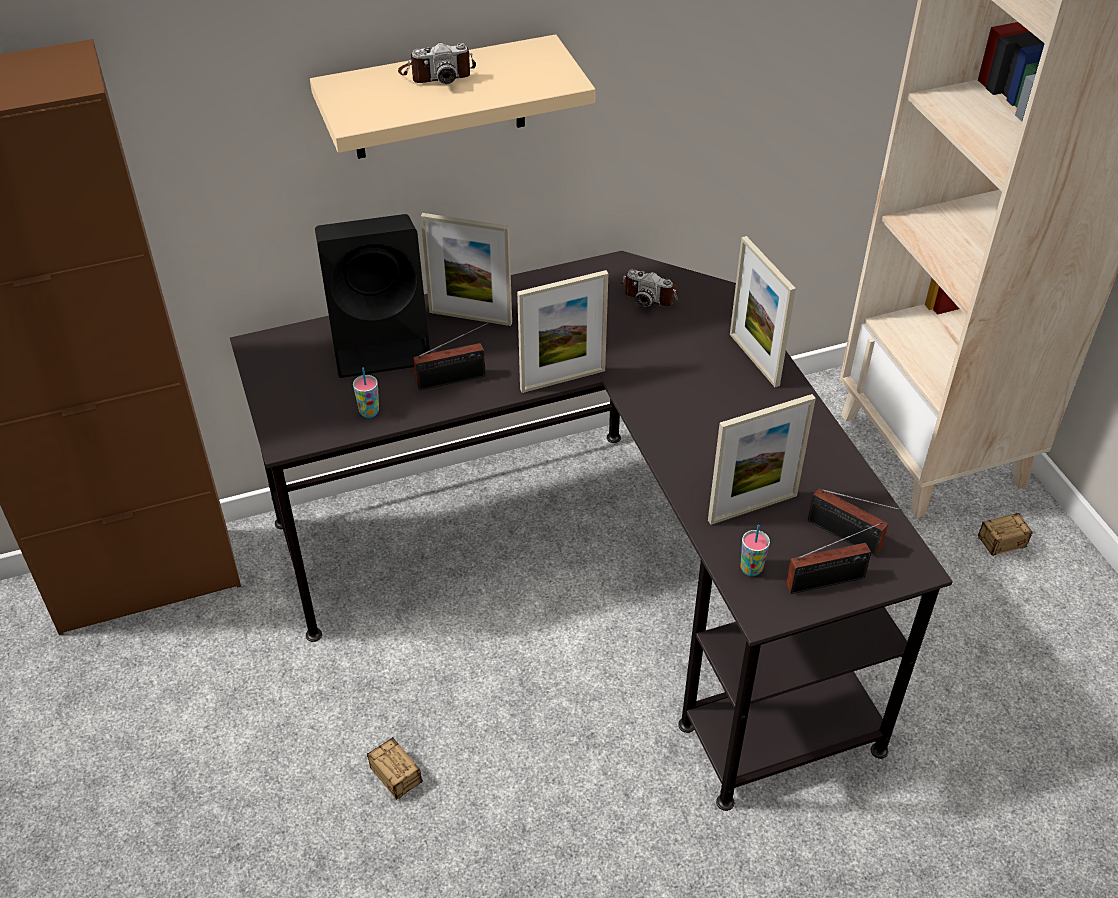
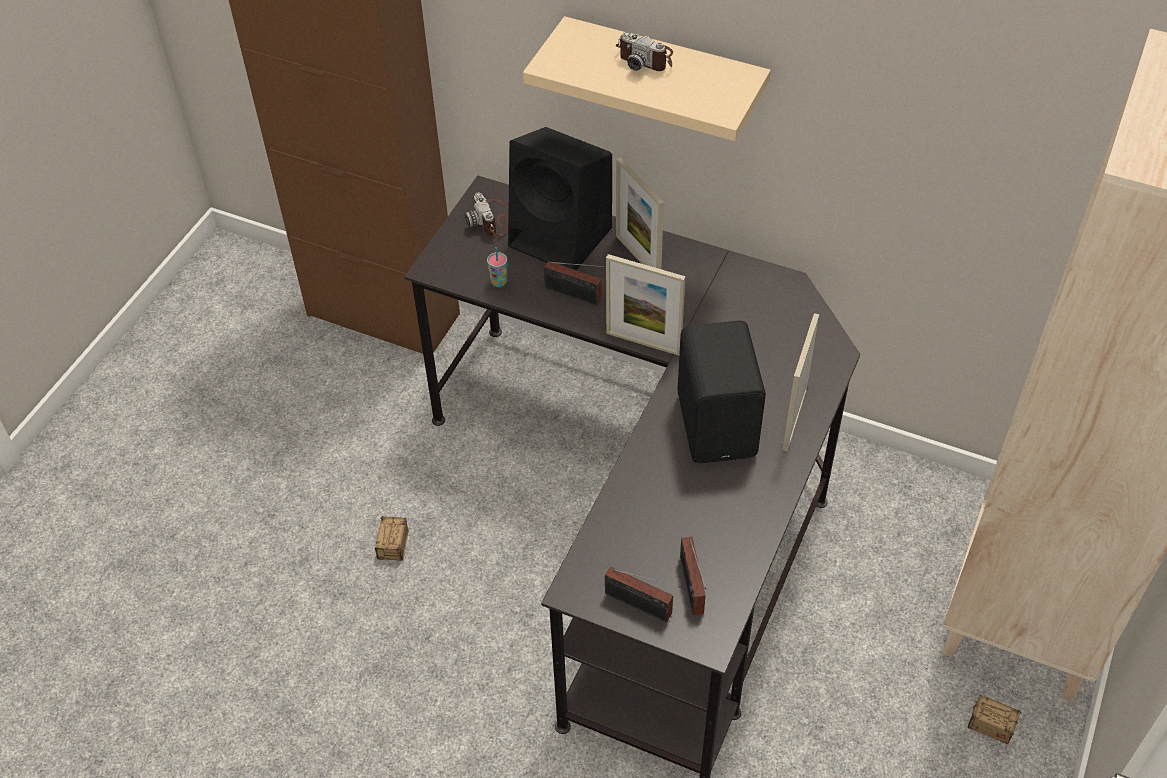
camera: 45 degrees right, 5 degrees up
(650, 293) = (784, 319): camera -> camera (493, 220)
(704, 401) = (719, 424): none -> black speaker
(751, 569) = (601, 558): cup -> none
(752, 508) = (655, 520): picture frame -> none

